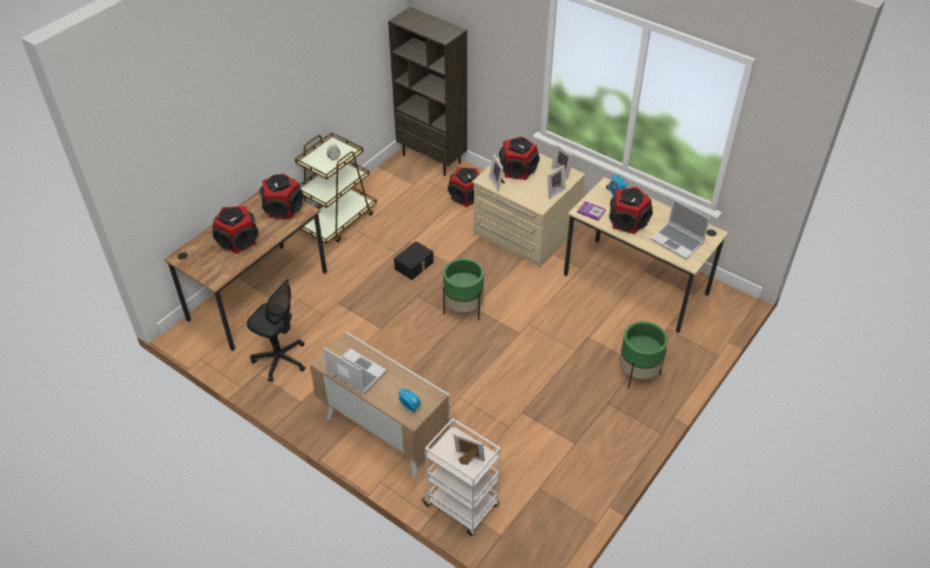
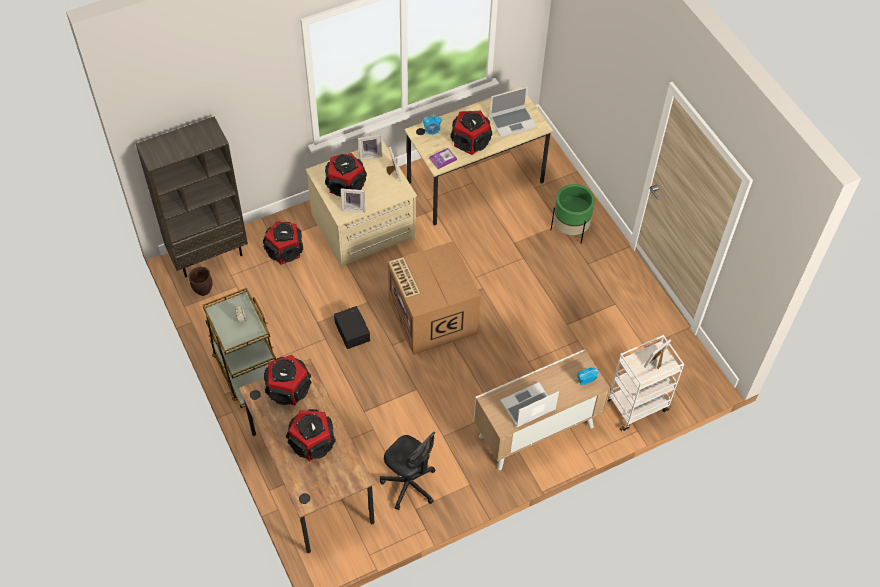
camera: 65 degrees left, 10 degrees up
(280, 360) = (409, 485): black office chair -> black office chair turned 75 degrees clockwise
(397, 169) = (203, 290): none -> brown planter
(463, 309) = (431, 316): green planter -> cardboard box

